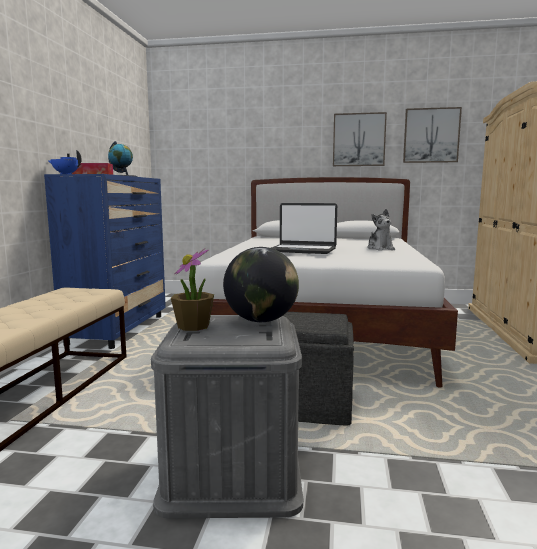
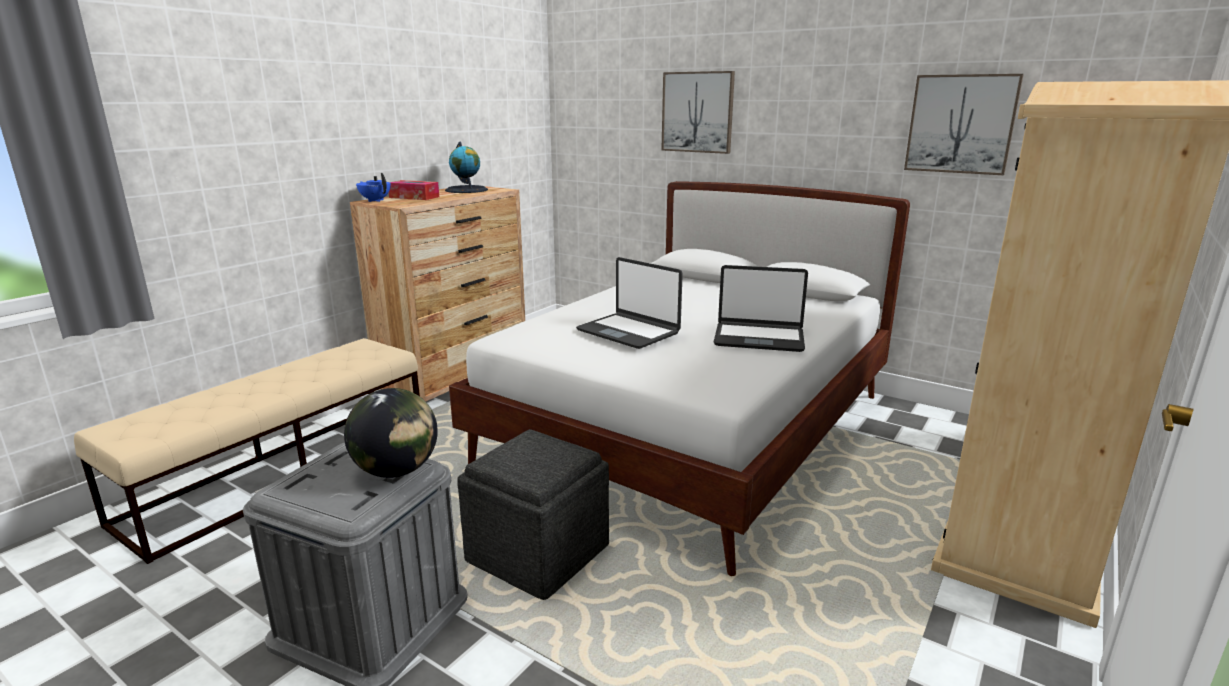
camera: 25 degrees right, 10 degrees up
(119, 329) = (456, 381): blue dresser -> brown dresser
(193, 326) = (323, 465): potted plant -> none
(359, 140) = (834, 126): picture -> picture (697, 112)
(380, 249) = (759, 338): plush toy -> laptop

